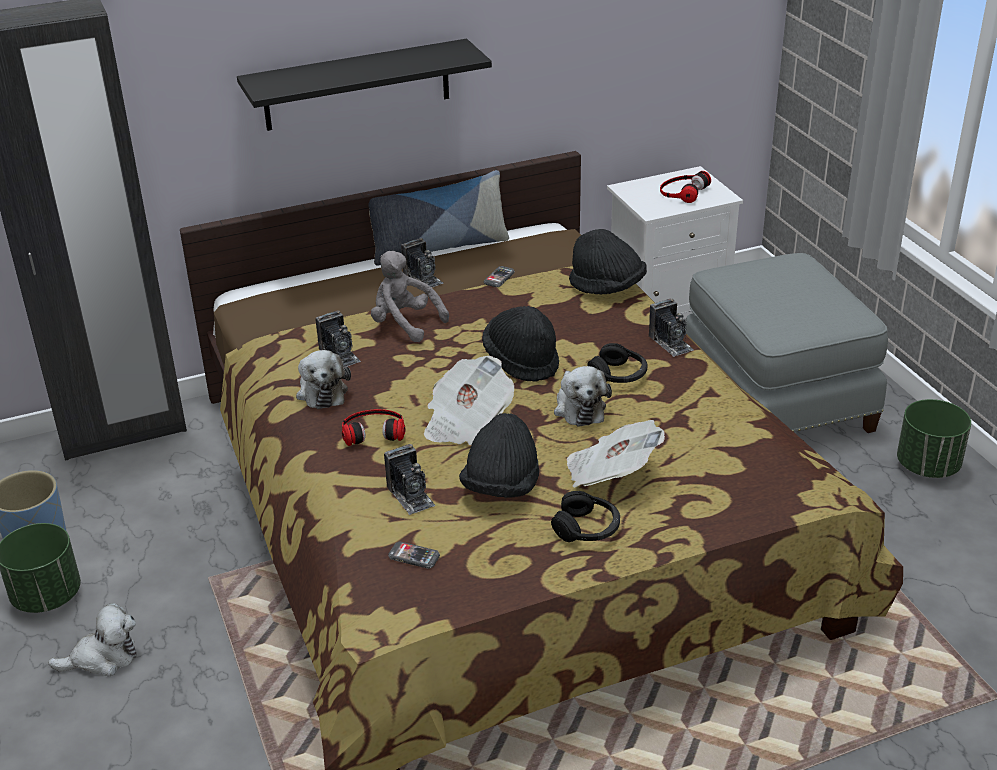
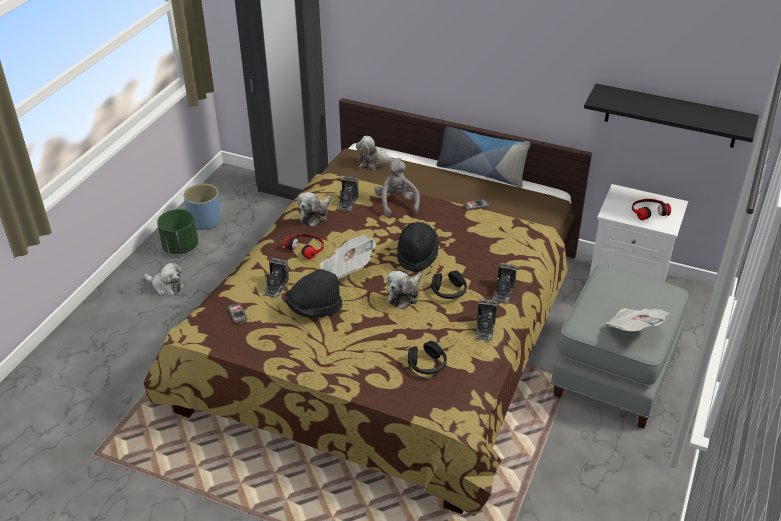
camera: 45 degrees right, 5 degrees up
(295, 299) = (375, 163): none -> plush toy
(357, 85) = (453, 56): black shelf -> black shelf (671, 116)
(423, 278) = (445, 185): camera -> camera (485, 329)
(587, 528) = (317, 352): black headphones -> black headphones (427, 365)
(607, 287) = (521, 242): black hat -> none
(611, 474) = (366, 336): newspaper -> newspaper (634, 329)
(928, 466) = (643, 468): green planter -> none

